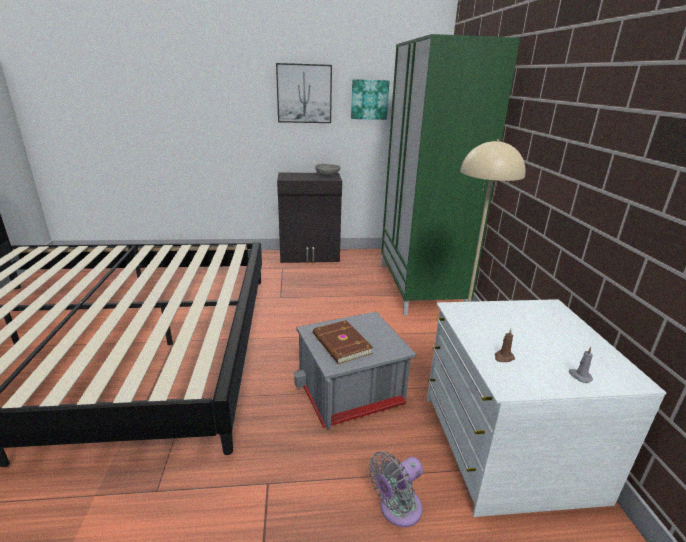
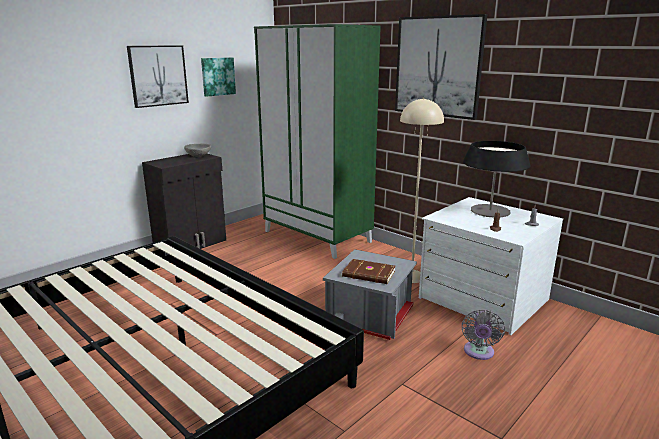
camera: 40 degrees left, 5 degrees down
(550, 329) = (490, 211): none -> table lamp
(567, 98) = (438, 66): none -> picture

